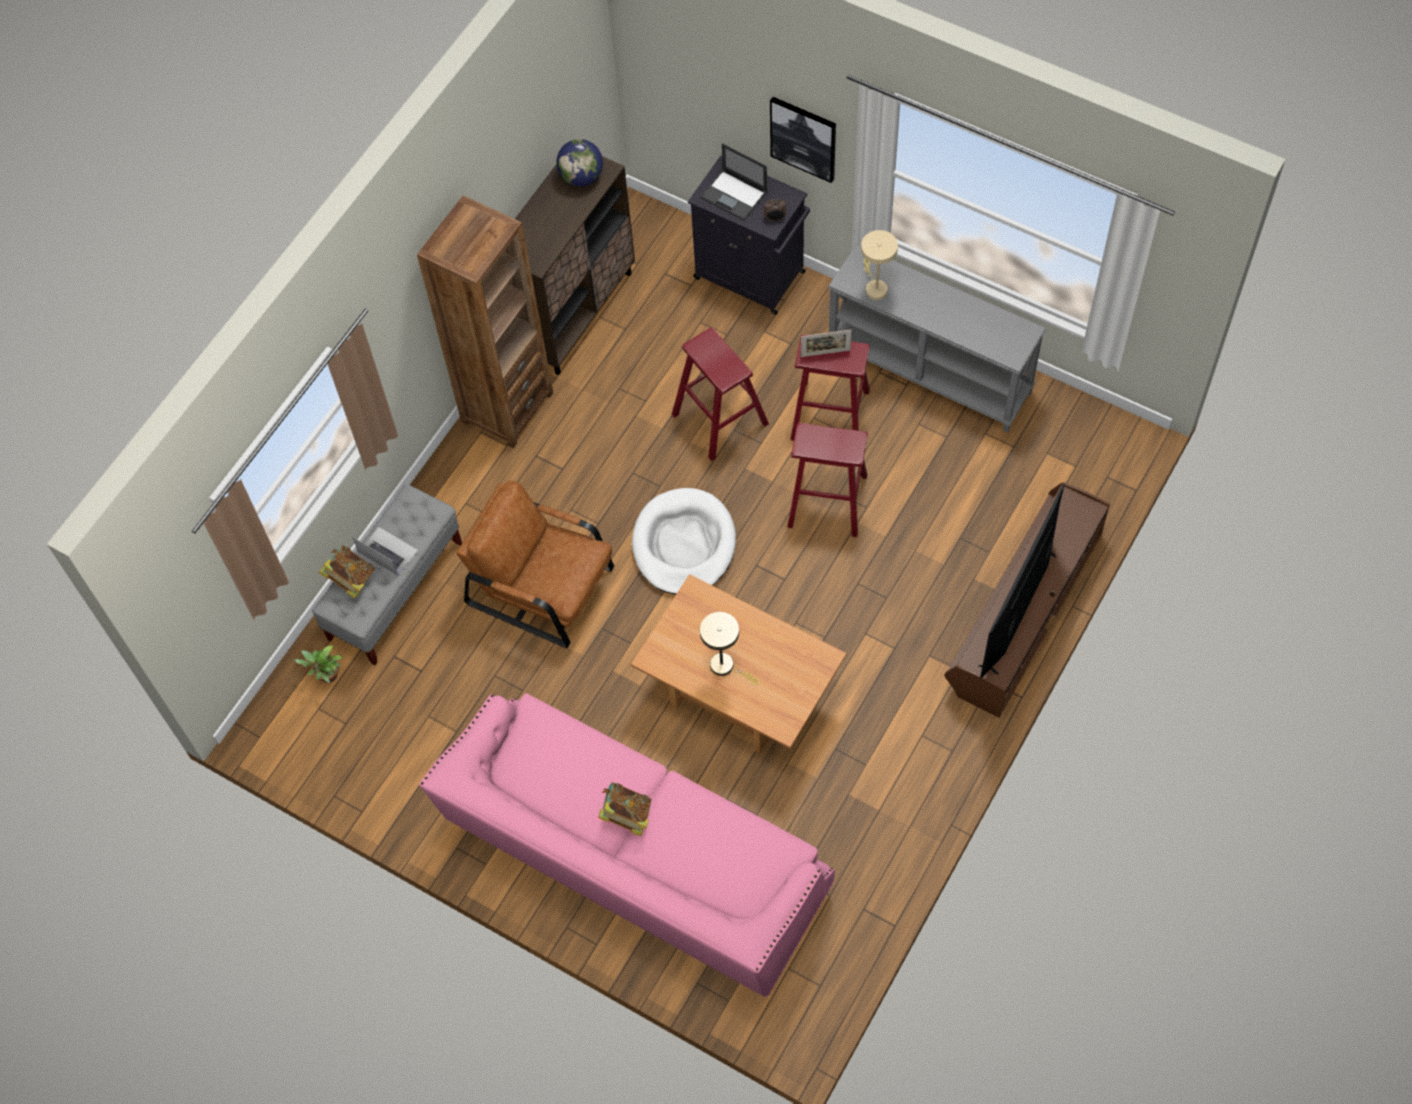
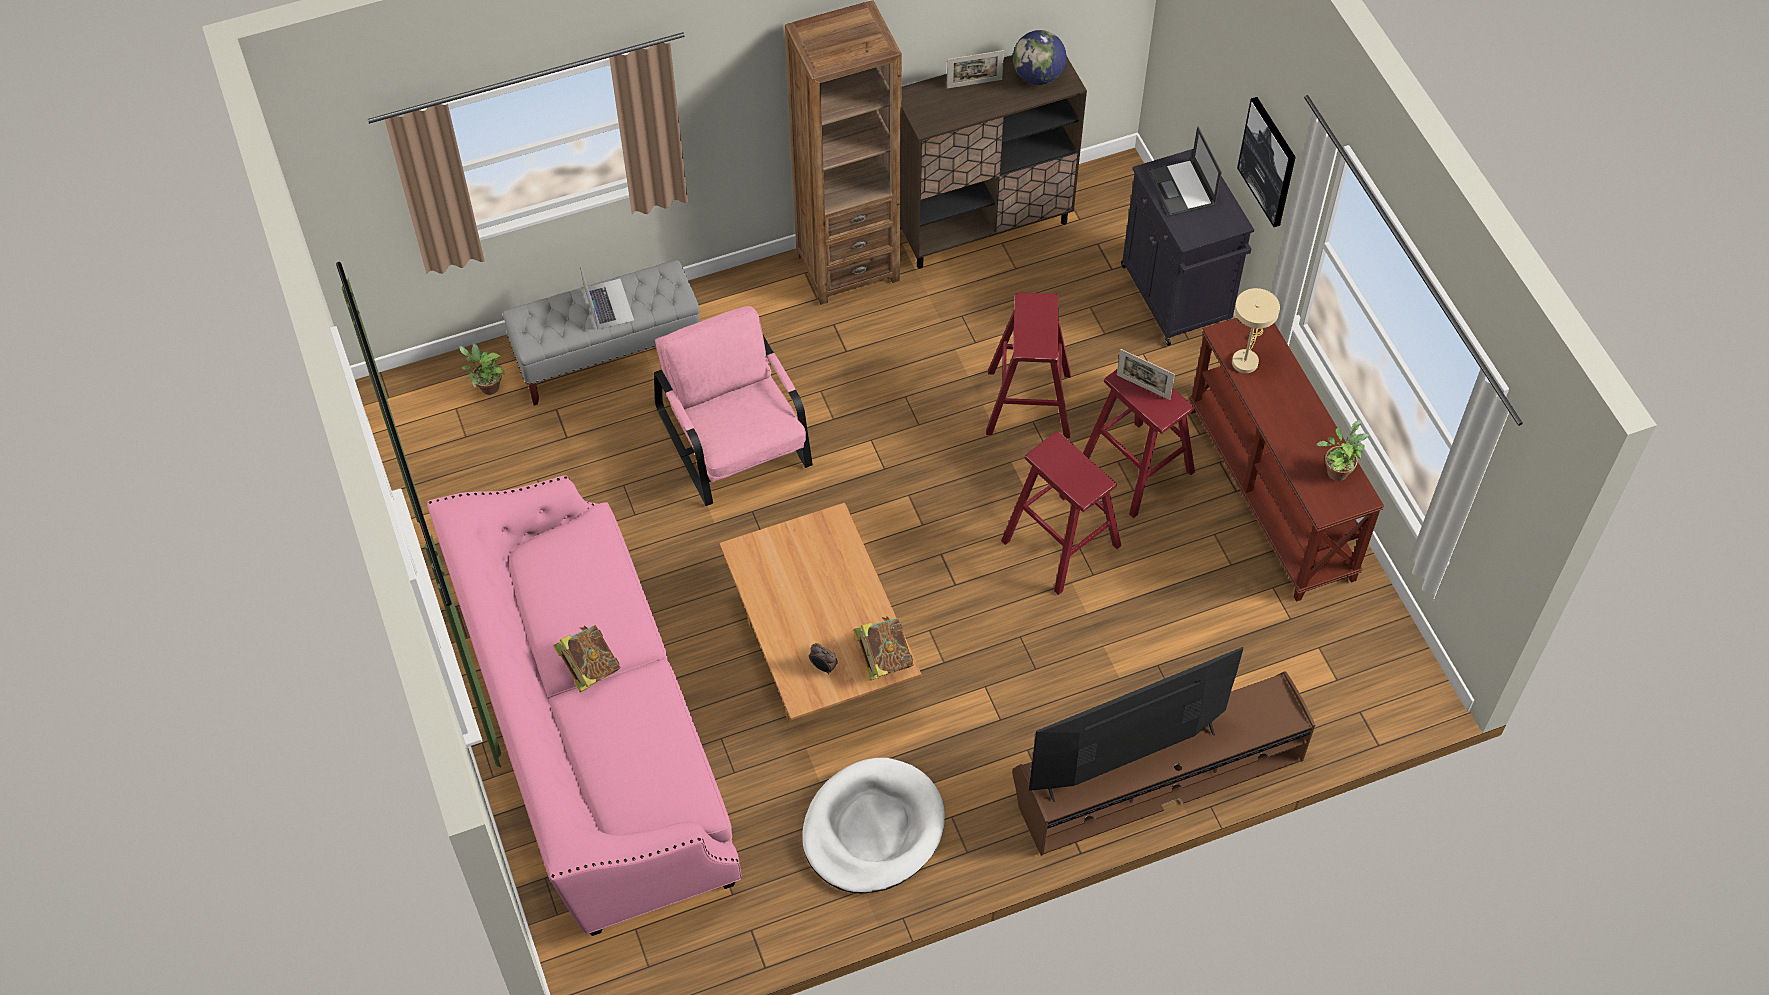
camera: 35 degrees right, 5 degrees down
(351, 579) = (556, 306): book -> book (883, 658)
(542, 211) = (974, 83): none -> picture frame
(543, 586) = (735, 439): brown armchair -> pink armchair
(684, 545) = (892, 490): white dog bed -> white dog bed (872, 829)
(726, 667) = (800, 606): beige table lamp -> none
(775, 219) = (1201, 233): alarm clock -> alarm clock (823, 667)
(930, 370) = (1272, 493): grey console table -> brown console table
(997, 324) = (1337, 470): none -> potted plant

